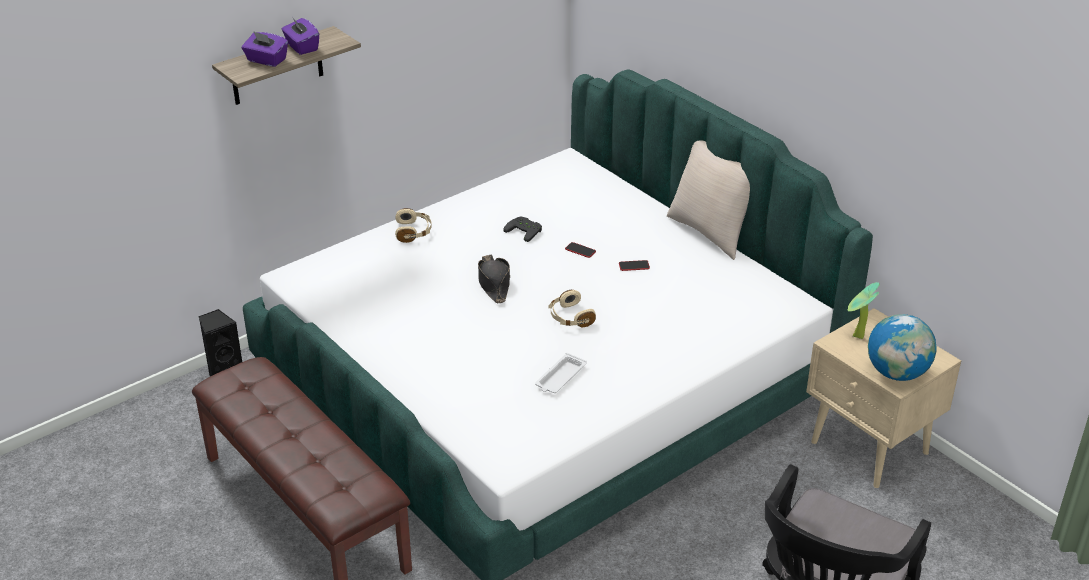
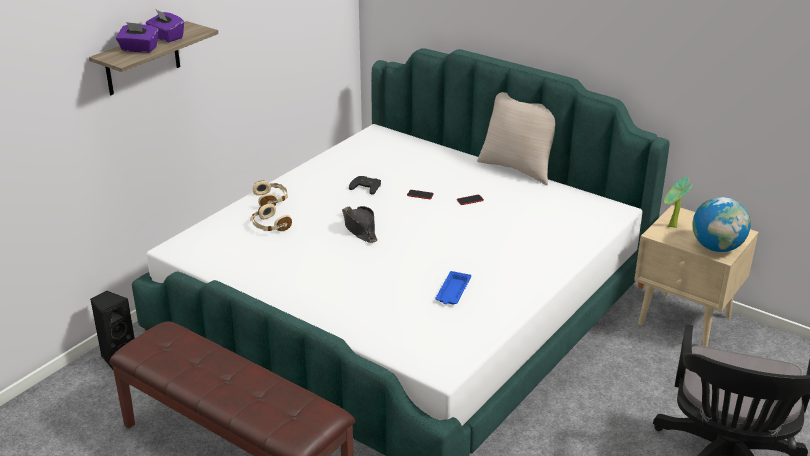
camera: 15 degrees left, 5 degrees down
(560, 377) = (453, 292): white tray -> blue tray
(570, 317) = (437, 245): beige headphones -> beige headphones (269, 226)

